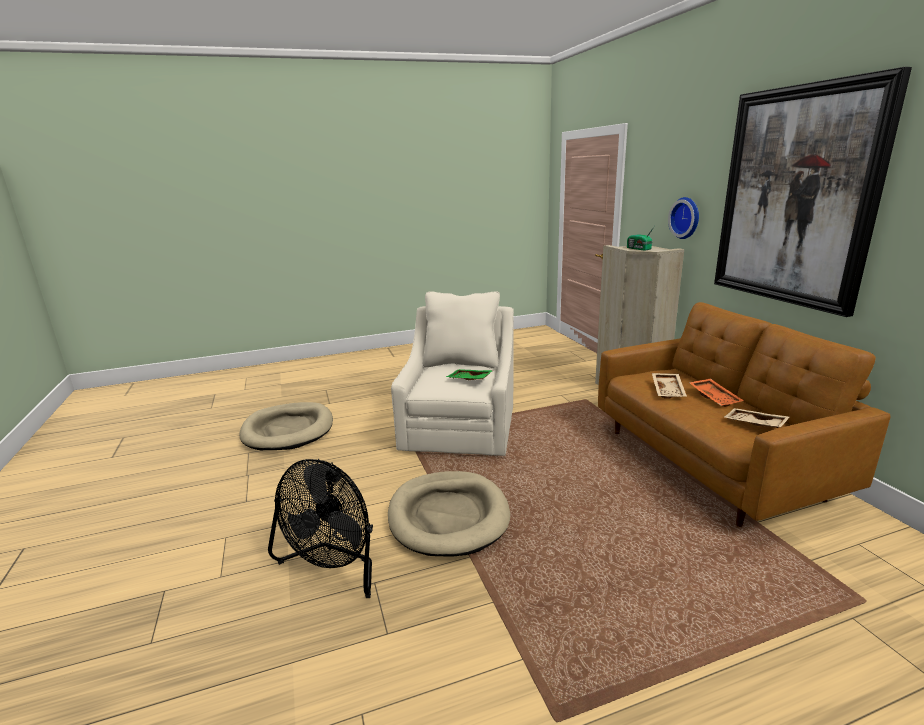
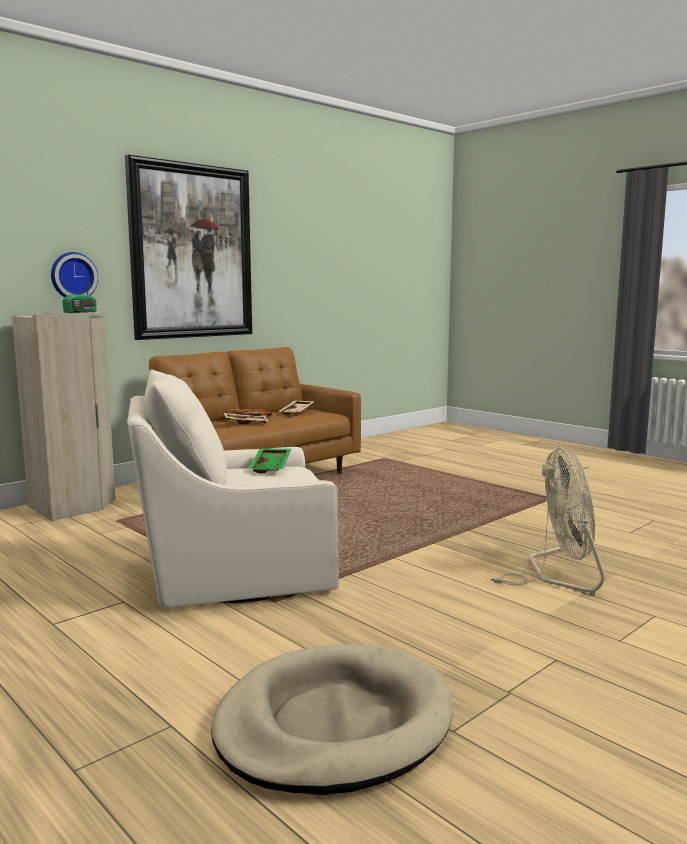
camera: 115 degrees left, 10 degrees down
(333, 562) = (553, 572): black fan -> beige fan
(448, 516) = (430, 544): beige dog bed -> none

